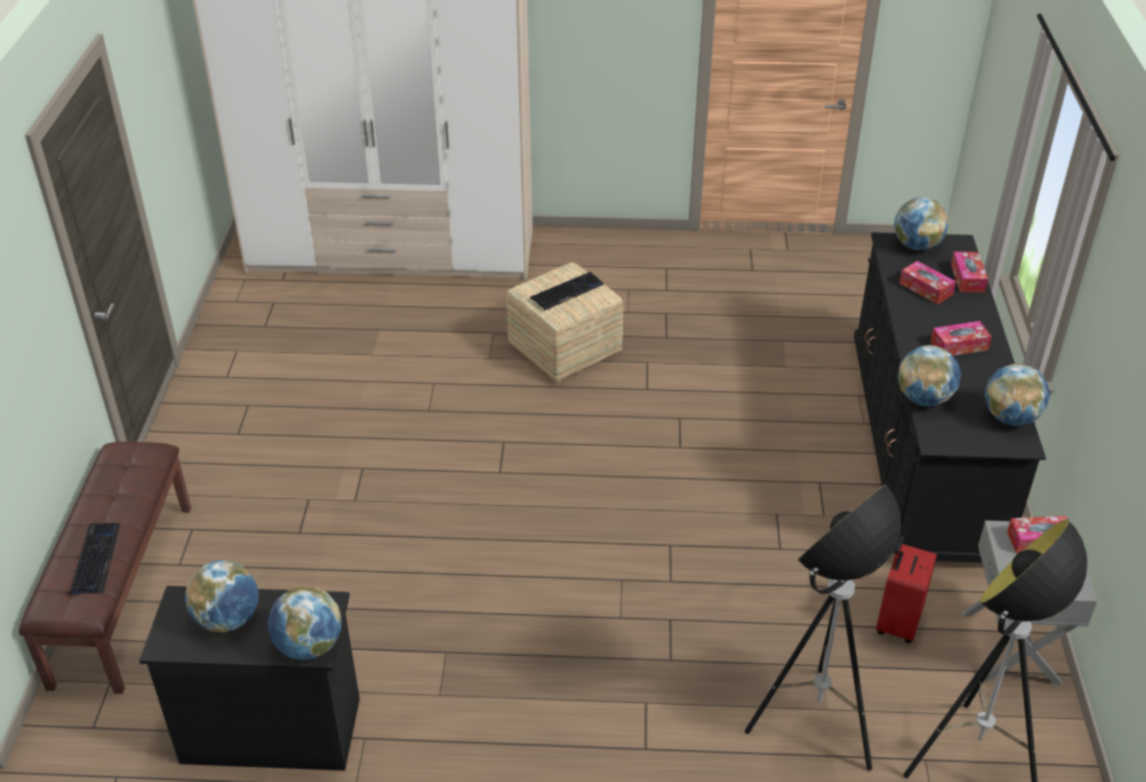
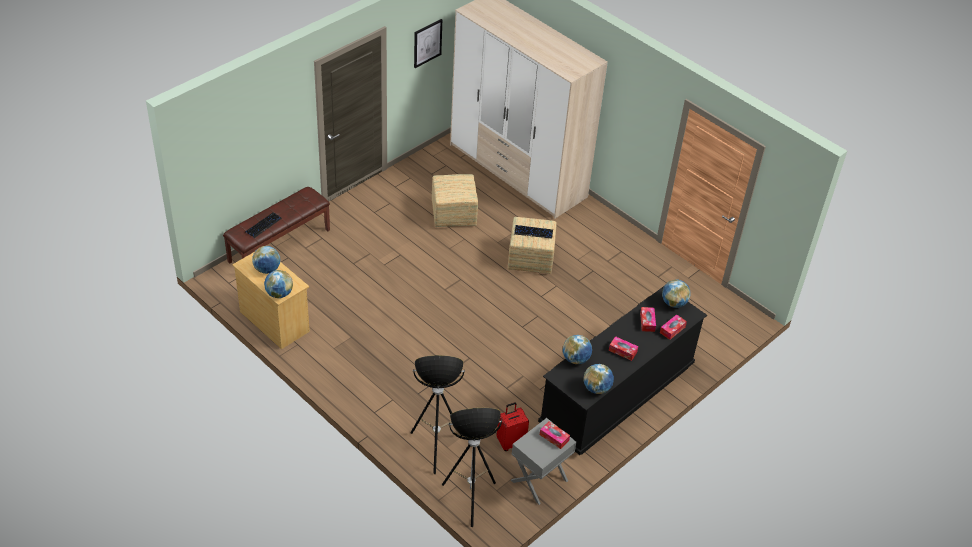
camera: 40 degrees right, 5 degrees up
(157, 68) = (427, 43): none -> picture
(270, 730) = (274, 321): black dresser -> beige dresser
(374, 360) = (454, 214): none -> ottoman

